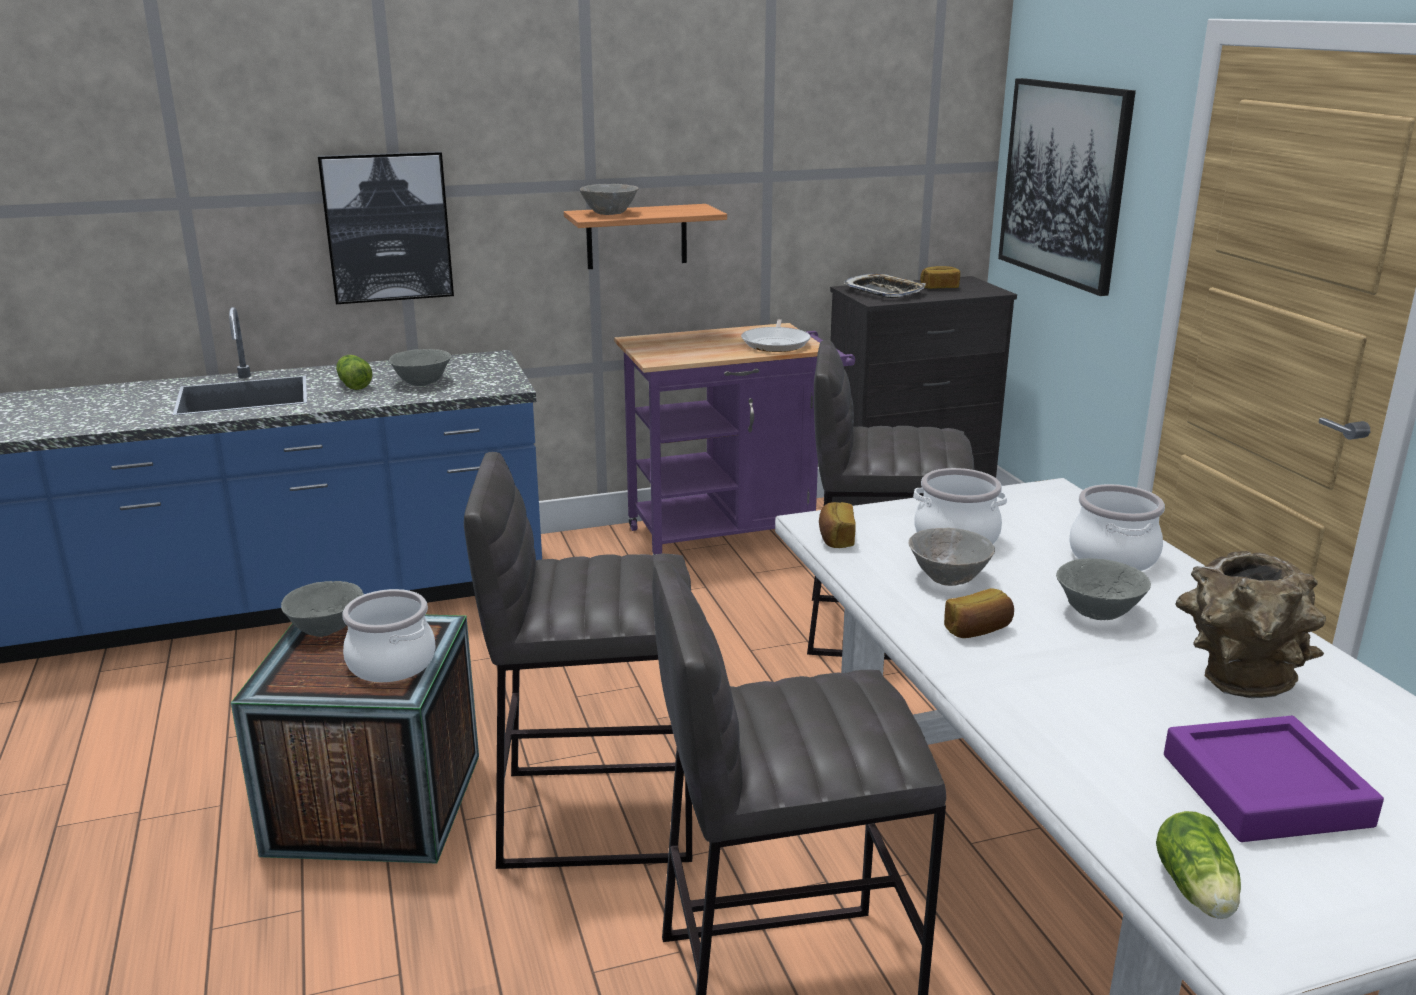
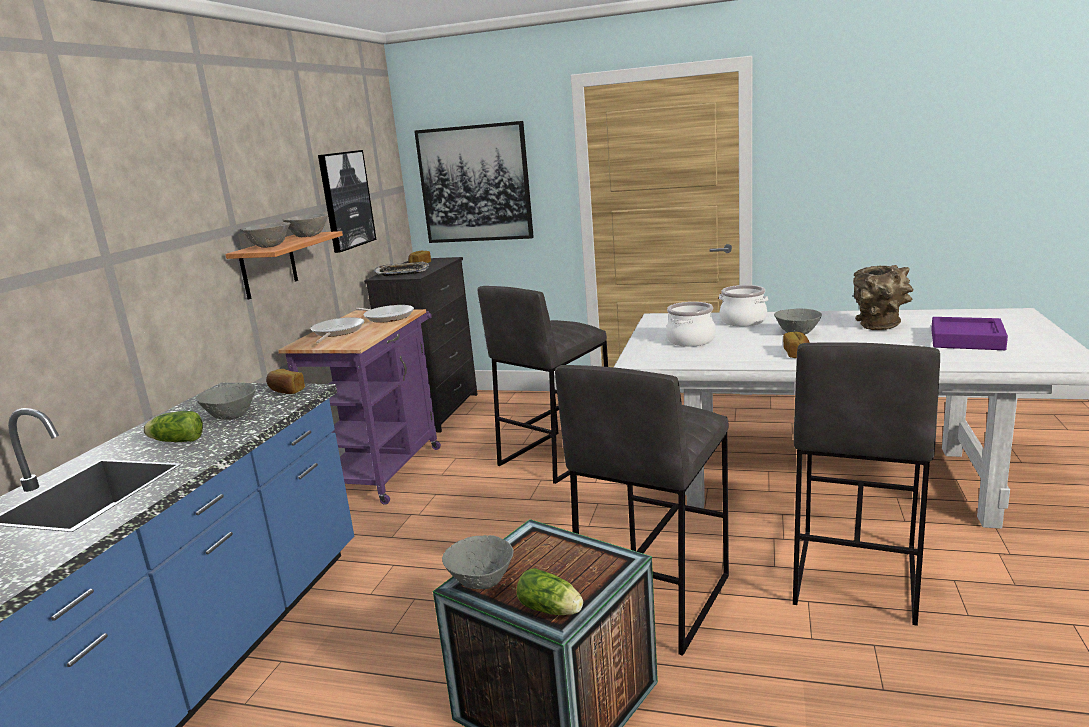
camera: 55 degrees left, 5 degrees down
(387, 227) = (108, 294): picture -> picture (346, 200)
(392, 663) = (573, 558): cooking pot -> none
(694, 340) = (336, 332): none -> frying pan
(835, 538) = (661, 361): bread -> bread (286, 391)
(948, 579) = (736, 349): grey bowl -> grey bowl (308, 236)
(1197, 893) = (1041, 362): lettuce -> lettuce (552, 610)

